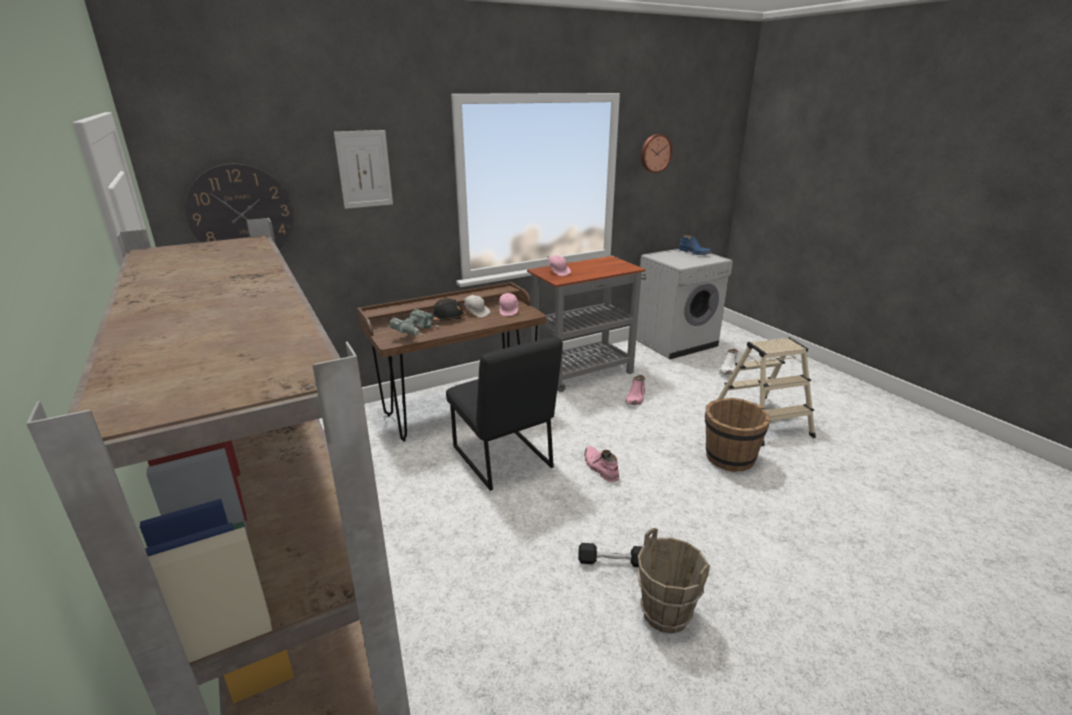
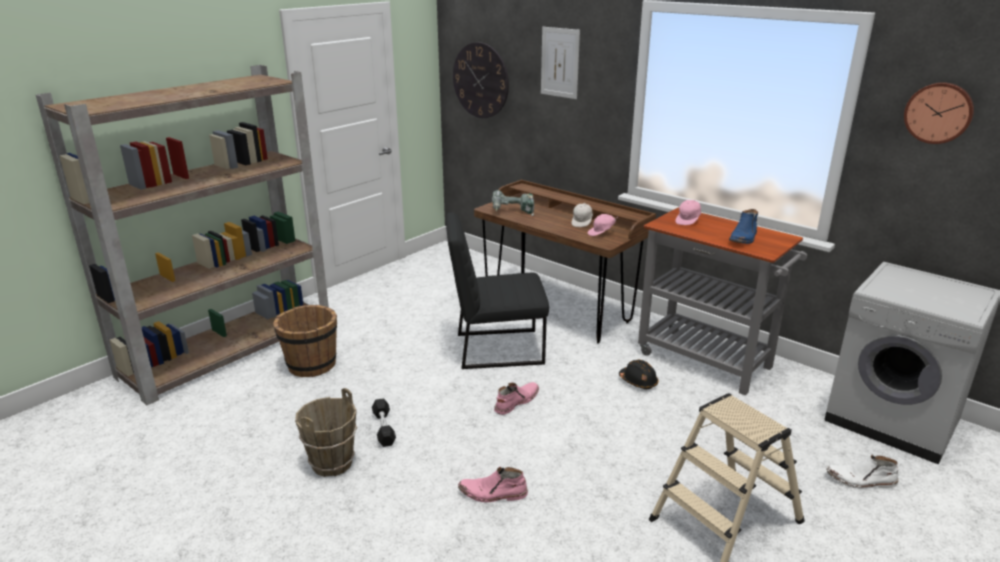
camera: 70 degrees right, 0 degrees up
(447, 319) = (555, 215): black hard hat -> black hard hat (638, 381)
(503, 458) = (496, 348): black chair -> black chair turned 45 degrees clockwise
(635, 398) = (679, 405): pink boot -> pink boot (492, 494)
(695, 252) = (967, 295): blue boot -> blue boot (743, 238)
(729, 458) = (596, 491): brown bucket -> brown bucket (311, 365)

